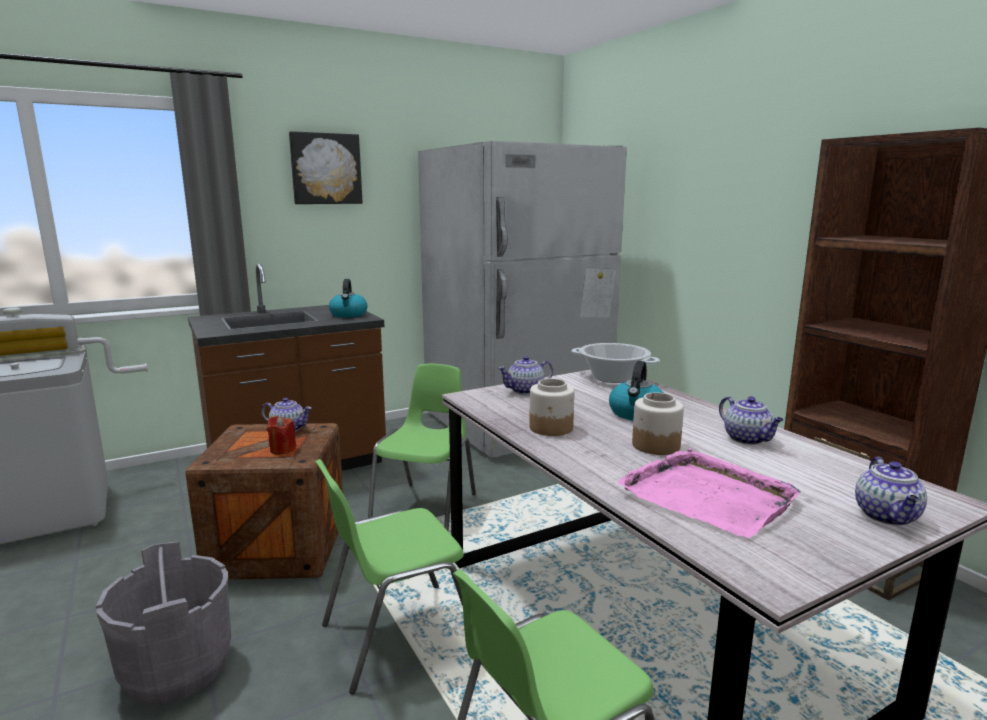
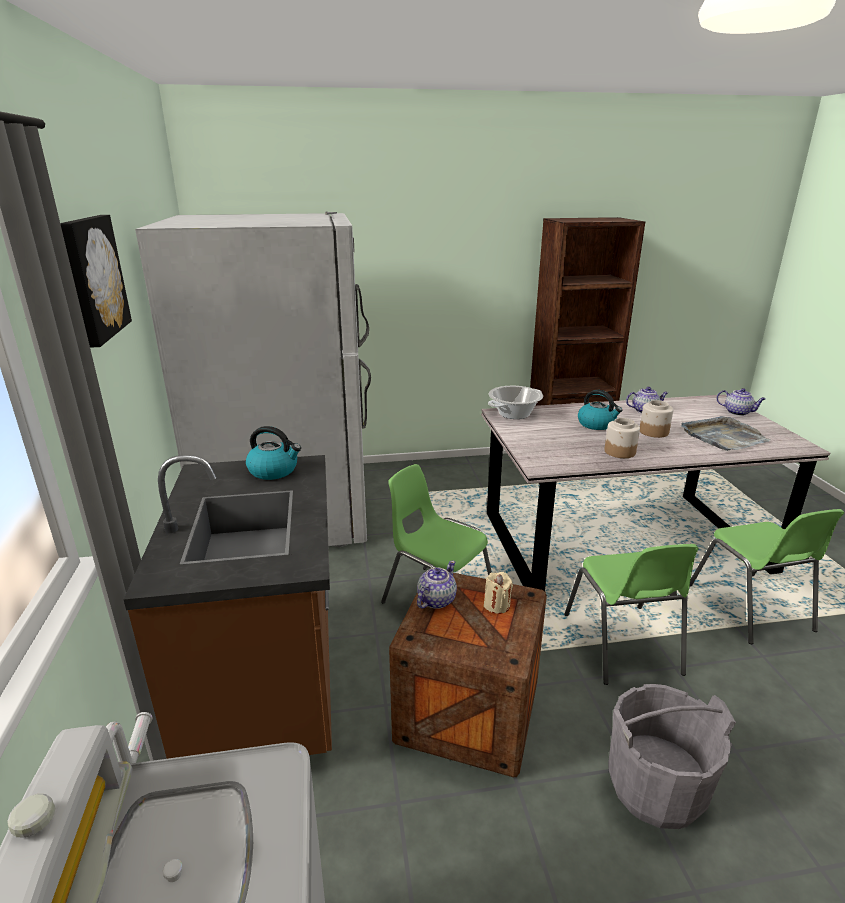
camera: 70 degrees left, 10 degrees up
(282, 449) = (497, 605): red candle -> beige candle
(526, 391) = (534, 445): teapot -> none
(708, 496) = (723, 437): pink tray -> grey tray

